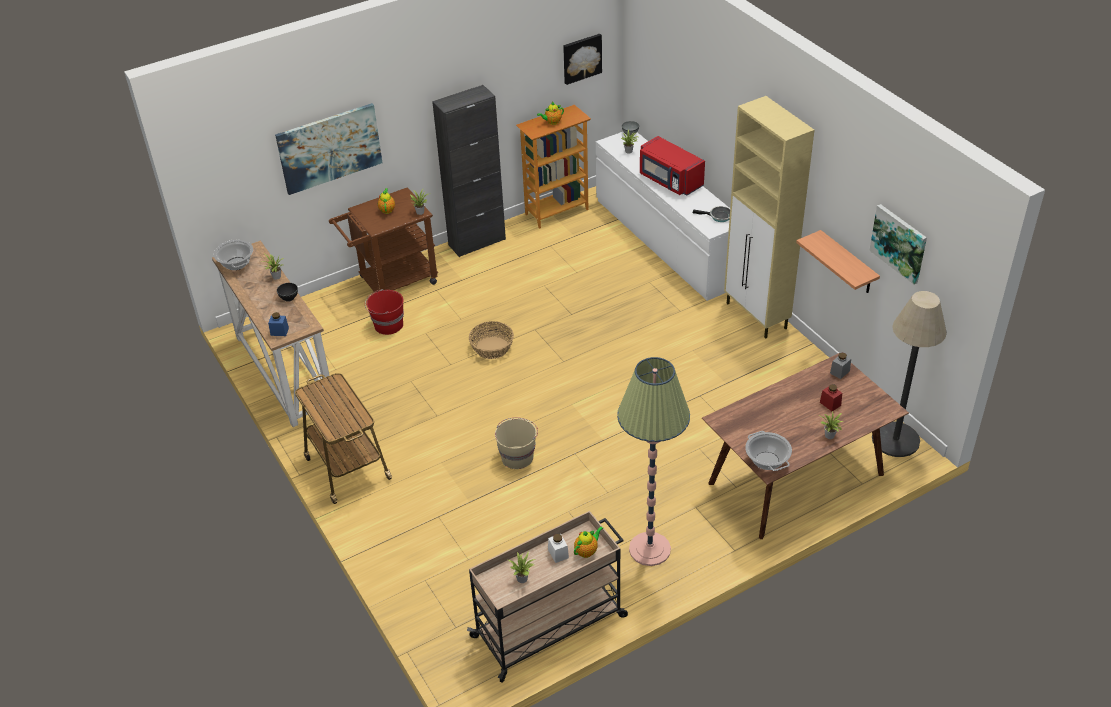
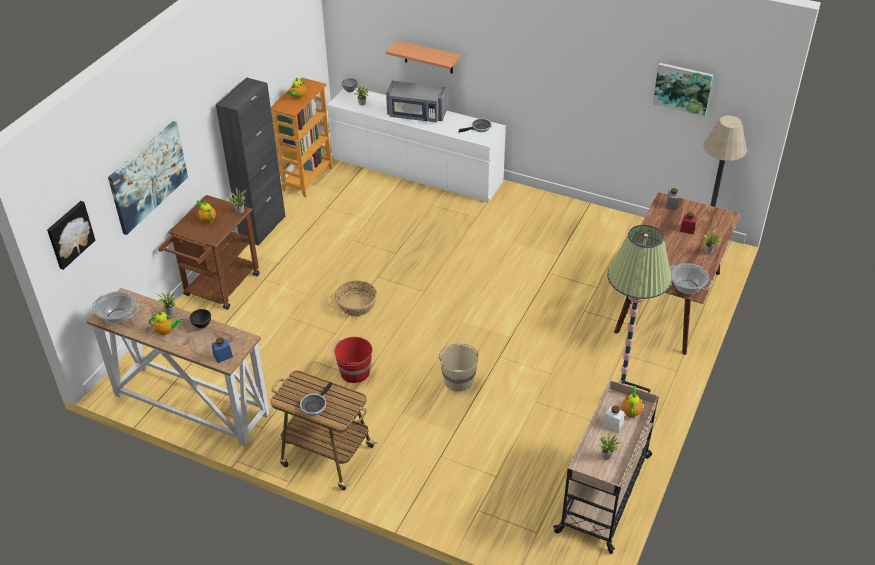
camera: 35 degrees left, 0 degrees up
(259, 291) = (166, 331): none -> teapot
(326, 410) = (314, 405): none -> frying pan
(388, 325) = (249, 325): red bucket -> red bucket (354, 372)
(581, 58) = (301, 33): picture -> picture (69, 234)
(669, 181) = (416, 115): red microwave -> grey microwave
(756, 316) = (534, 199): beige cabinet -> none
(848, 263) = (626, 123): shelf -> shelf (428, 57)

